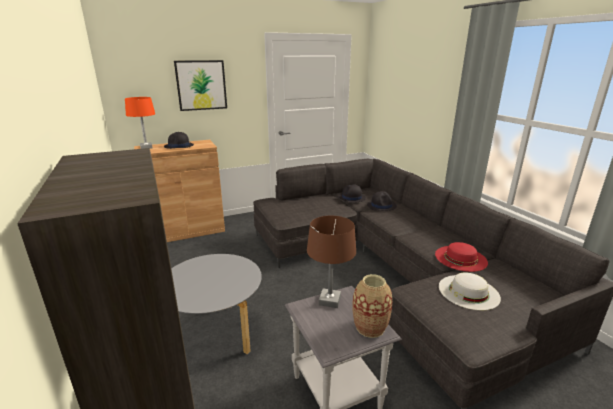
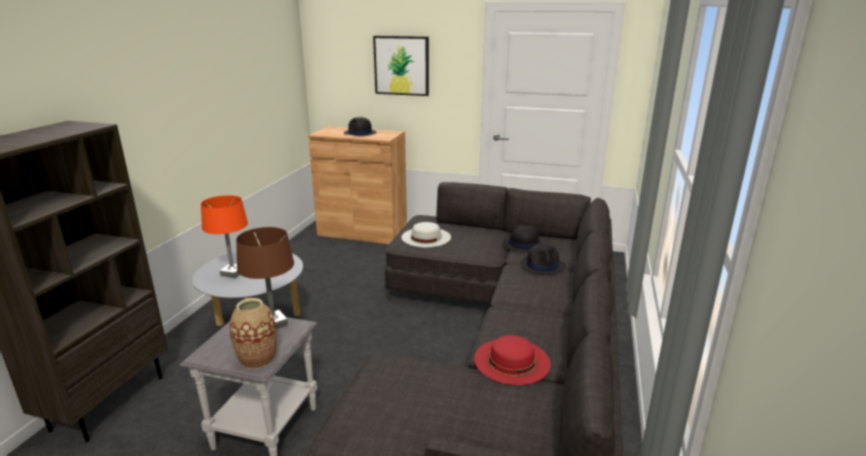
camera: 40 degrees right, 0 degrees up
(146, 147) = (332, 129): orange table lamp -> orange table lamp (232, 273)
(468, 292) = (439, 394): white hat -> white hat (426, 237)

